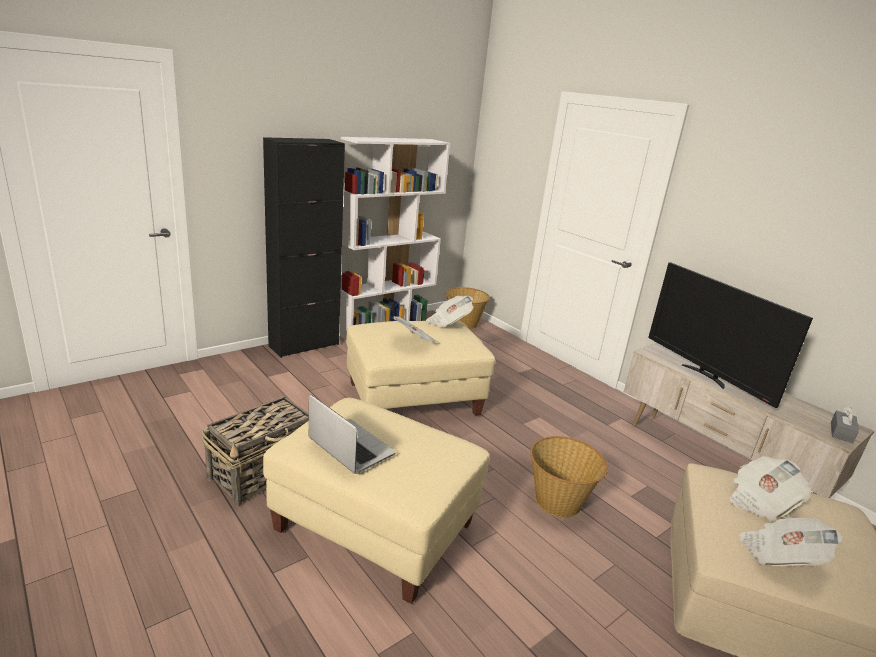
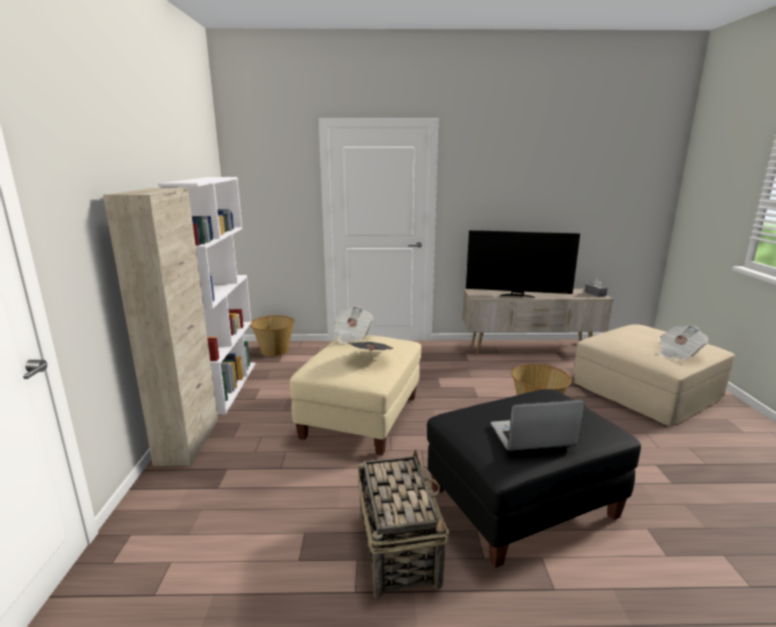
camera: 50 degrees left, 5 degrees down
(304, 345) = (188, 441): black cabinet -> beige cabinet
(375, 527) = (522, 504): beige ottoman -> black ottoman
(760, 501) = (631, 338): newspaper -> none

